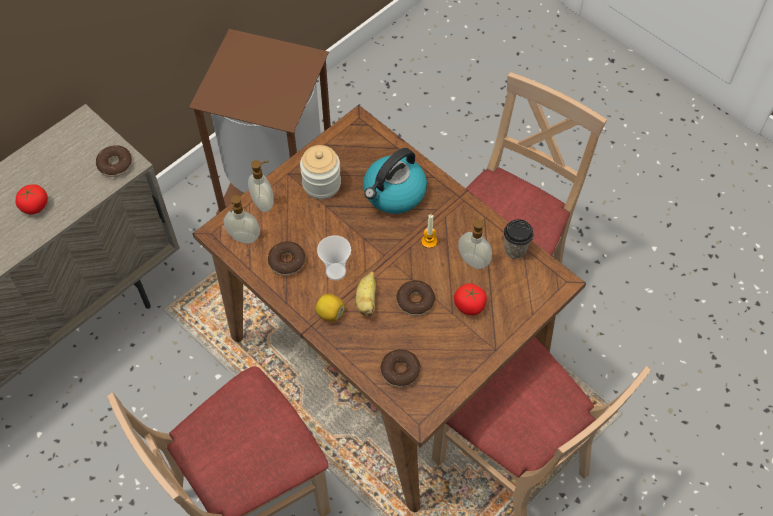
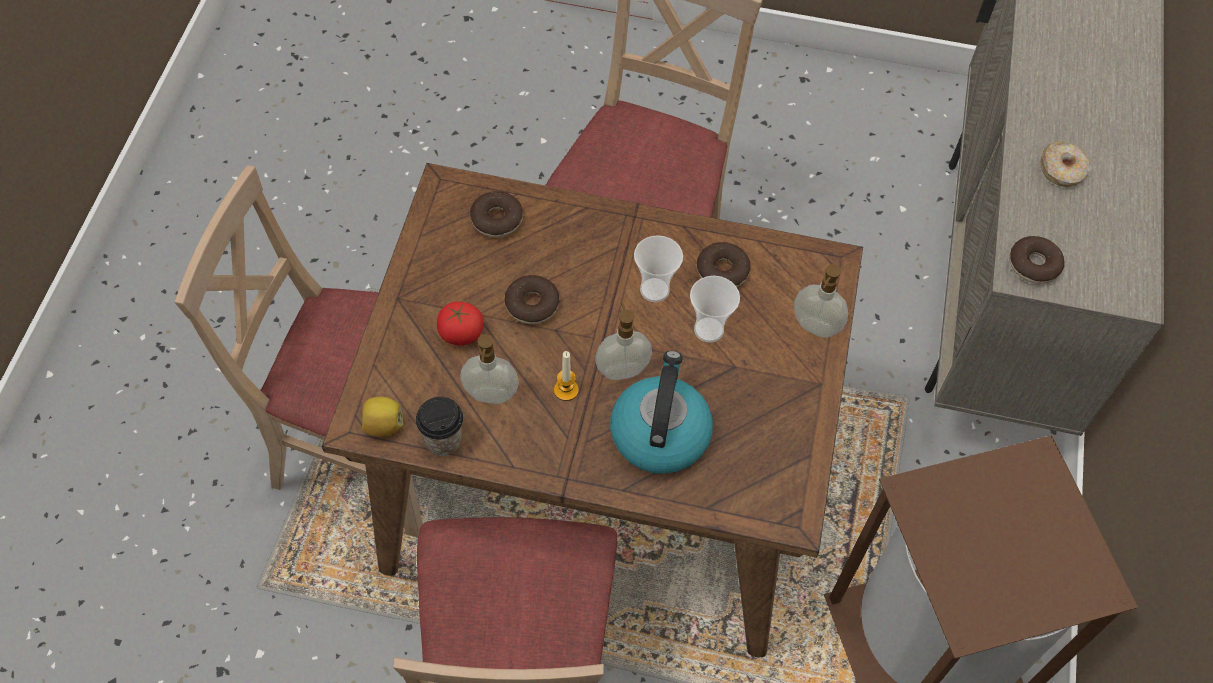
camera: 145 degrees right, 0 degrees up
(35, 206) = (1062, 170): tomato -> donut
(243, 238) = (798, 271): soap dispenser -> soap dispenser (622, 369)
(321, 184) = (765, 393): jar -> none
(323, 232) = (708, 330): none -> cup
(330, 313) = (623, 239): lemon -> lemon (383, 425)
(366, 300) = (591, 275): banana -> none

